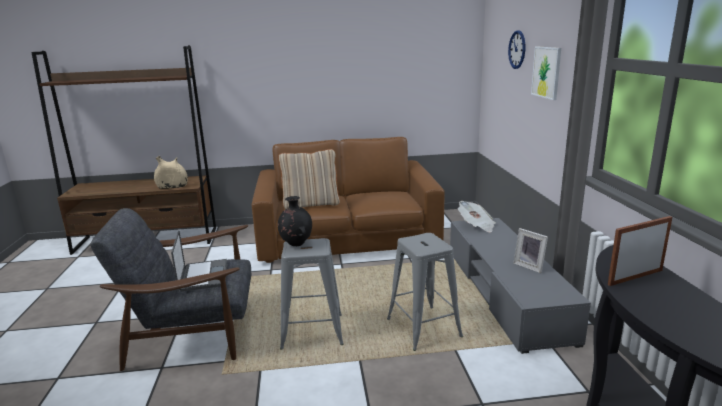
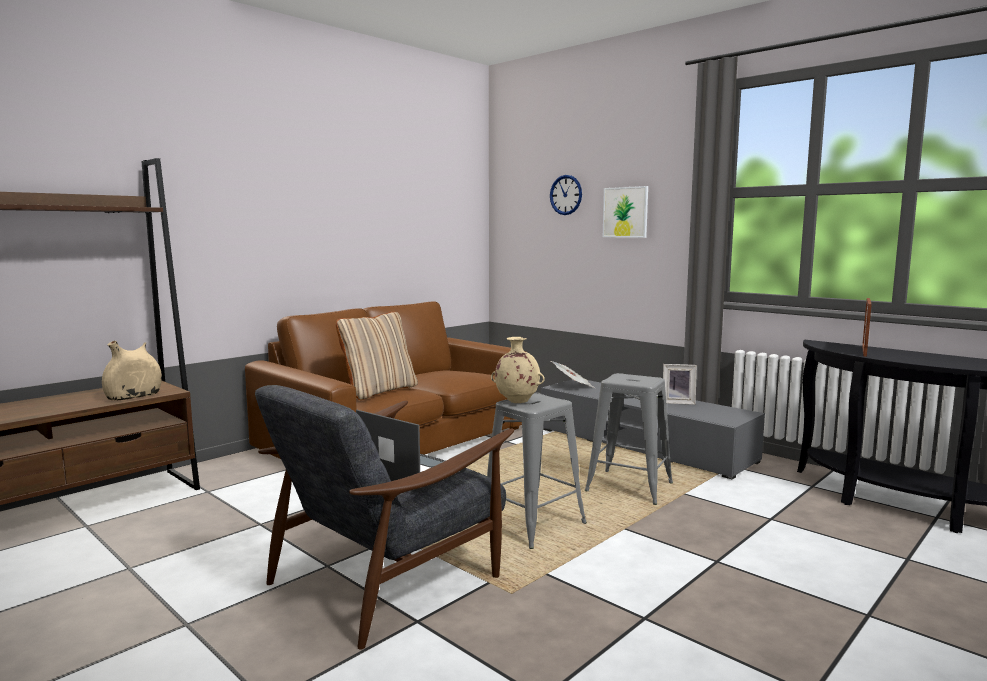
camera: 40 degrees left, 10 degrees down
(296, 244) = (517, 401): black vase -> beige vase

